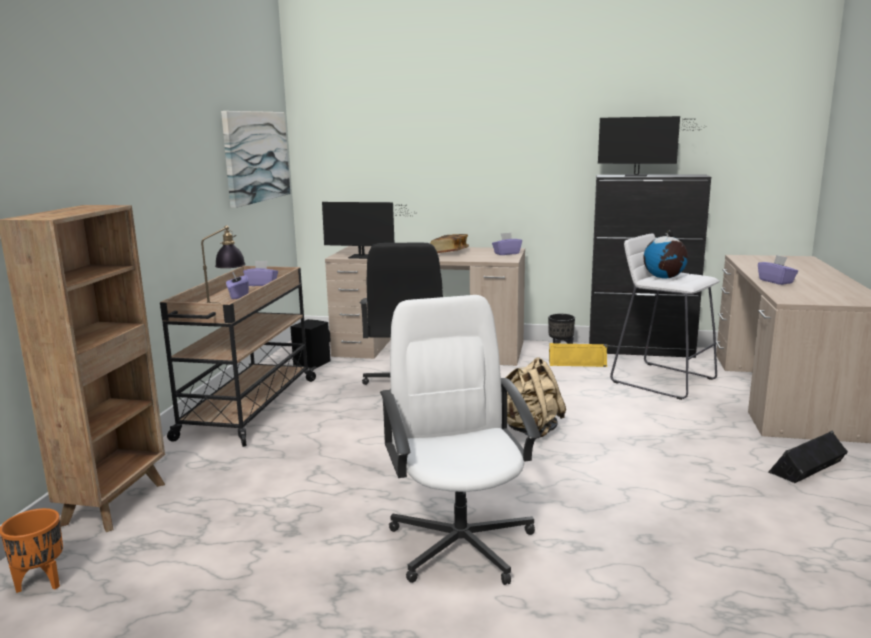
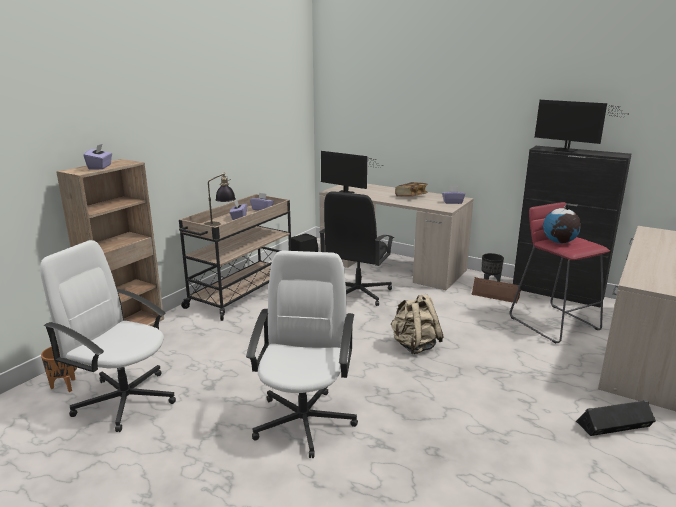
camera: 20 degrees right, 5 degrees up
(165, 577) = (125, 399): none -> white office chair
(256, 156) = (279, 115): picture -> none
(577, 362) = (495, 295): yellow speaker -> brown speaker
(662, 380) = (554, 323): white stool -> red stool
(776, 281) = (647, 261): purple tissue box -> purple tissue box (100, 167)

